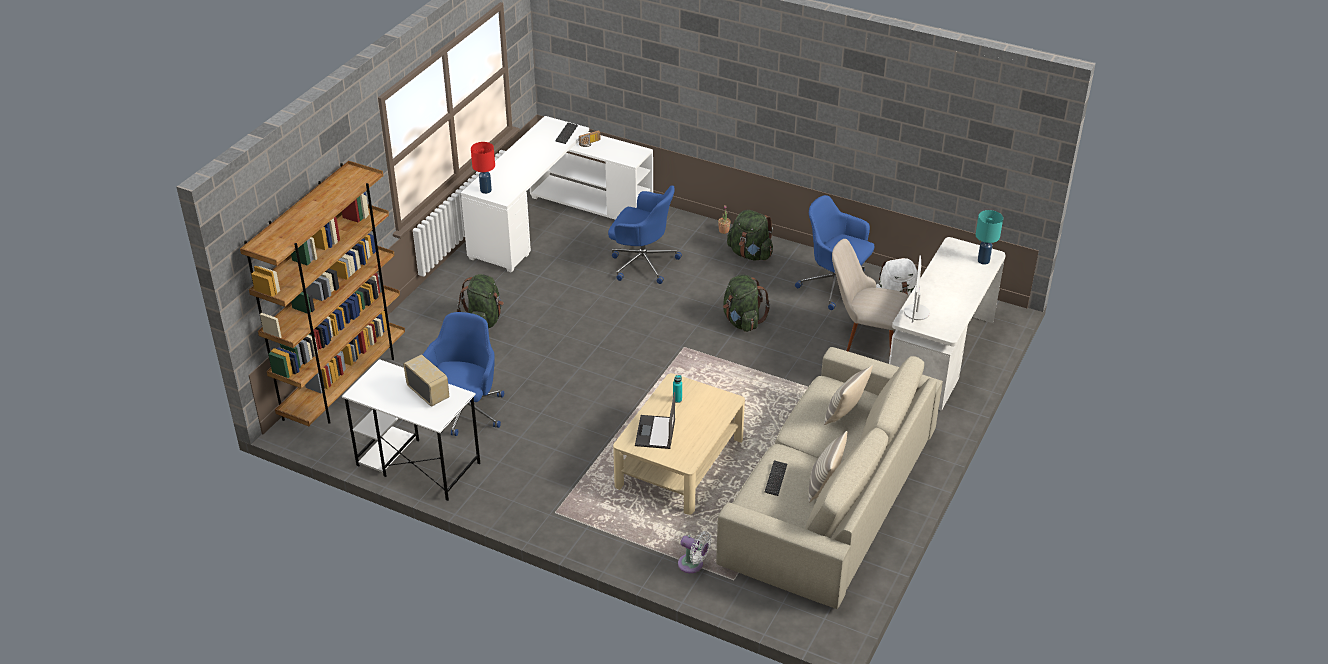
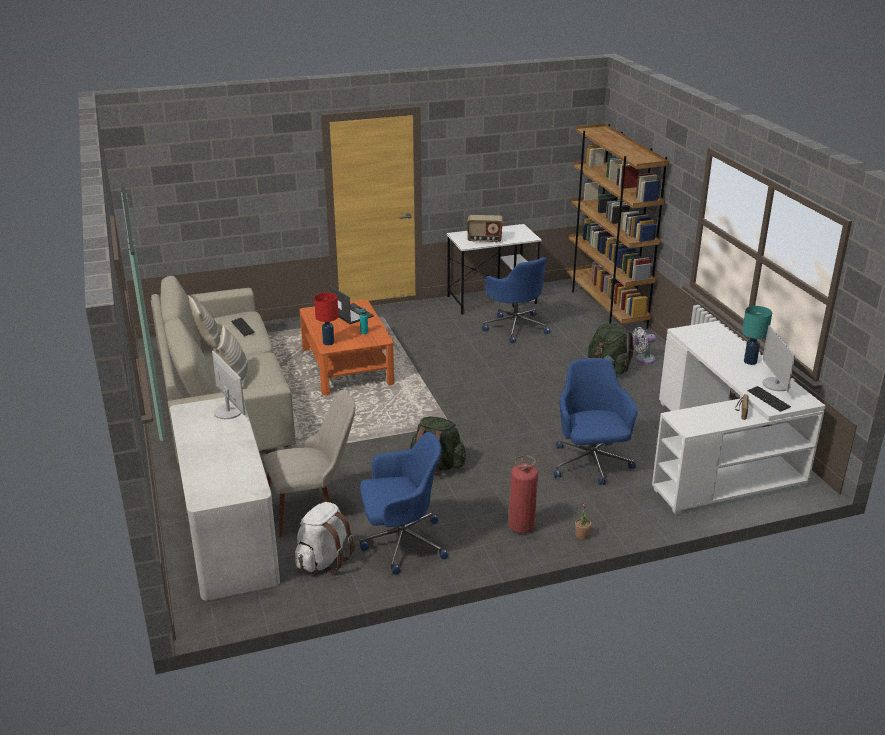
camera: 135 degrees right, 10 degrees down
(486, 190) = (705, 330): red table lamp -> red table lamp (328, 342)
(540, 138) = (776, 384): none -> monitor
(642, 263) = (591, 464): blue office chair -> blue office chair turned 105 degrees clockwise
(680, 462) = (346, 366): beige coffee table -> orange coffee table
(693, 565) = (271, 332): white fan -> white fan (643, 359)
(750, 254) = (521, 527): green backpack -> fire extinguisher
(983, 261) = (206, 488): turquoise table lamp -> turquoise table lamp (750, 361)

